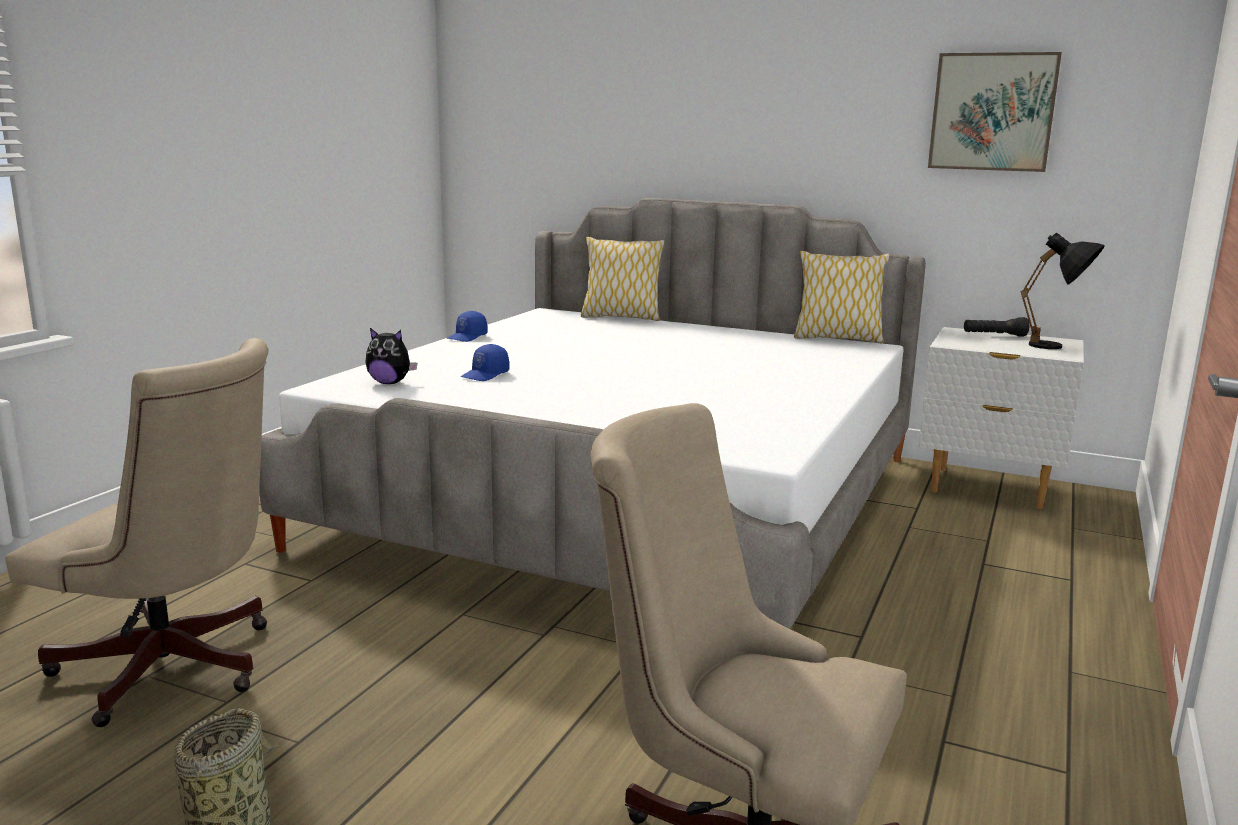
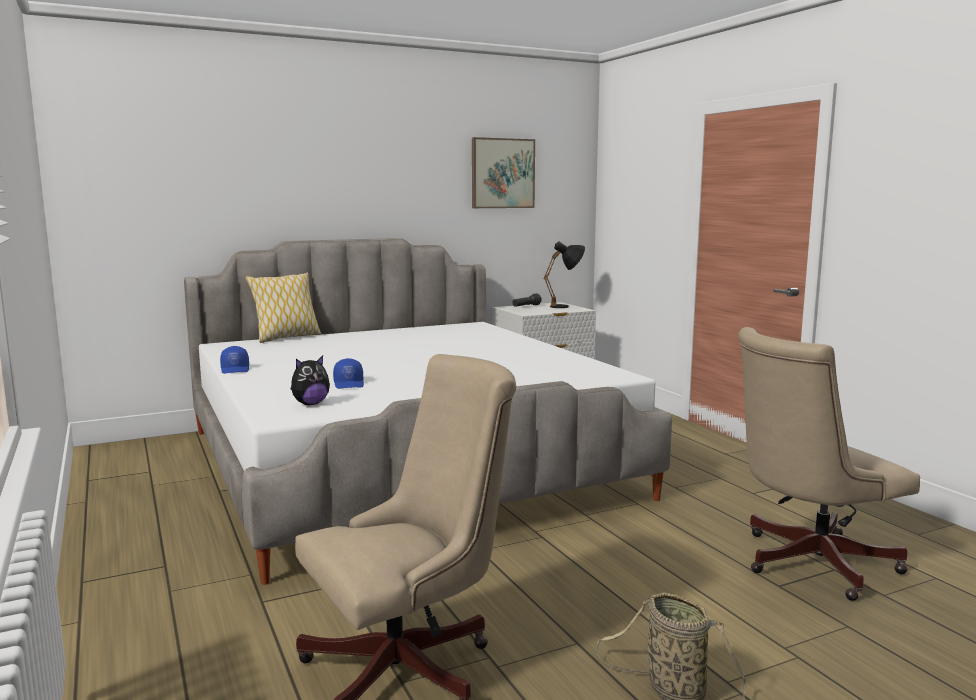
camera: 50 degrees left, 5 degrees down
(837, 339) = (446, 324): pillow -> none

